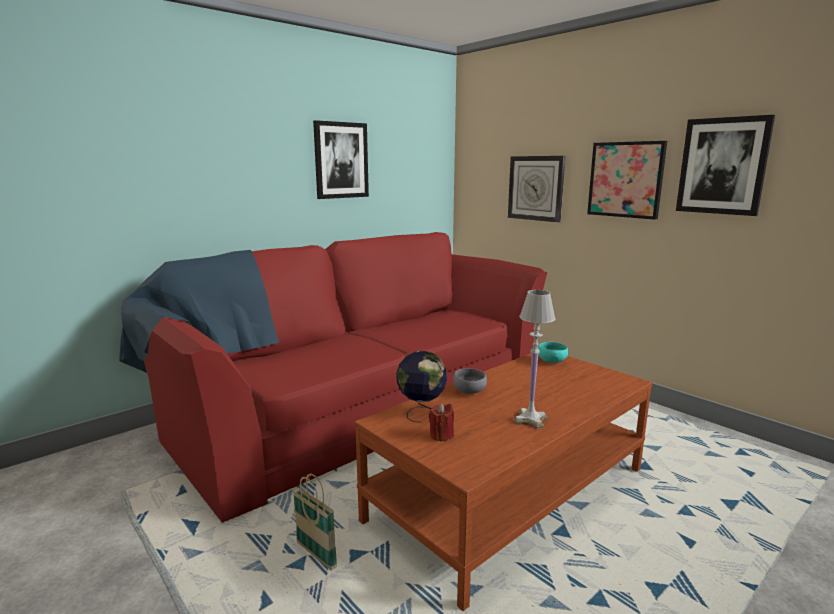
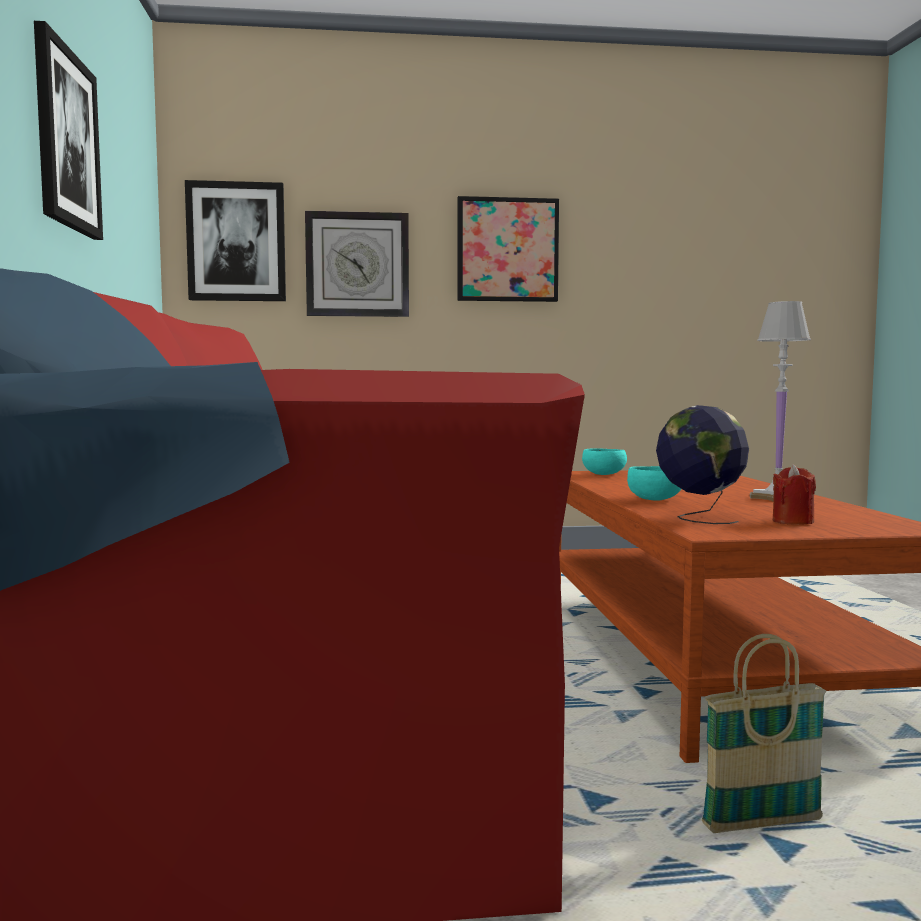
camera: 55 degrees left, 10 degrees down
(470, 392) = (655, 499): grey bowl -> turquoise bowl
(722, 166) = (624, 233): picture -> picture (236, 242)

